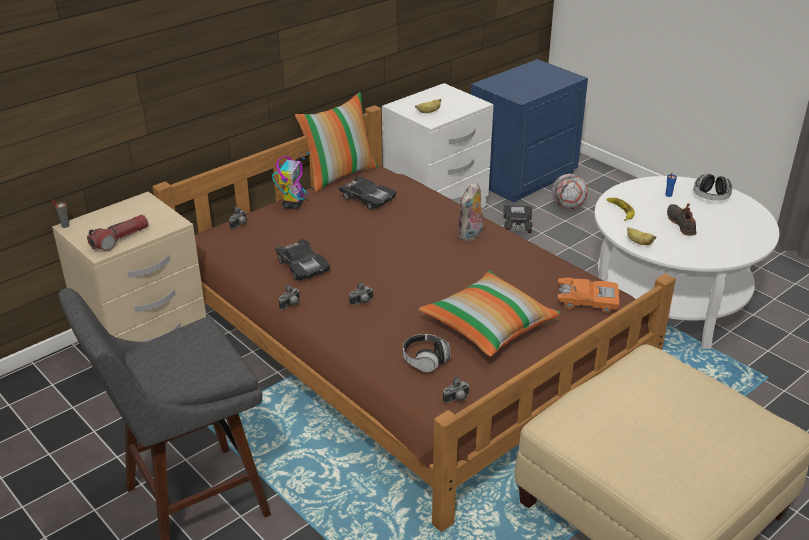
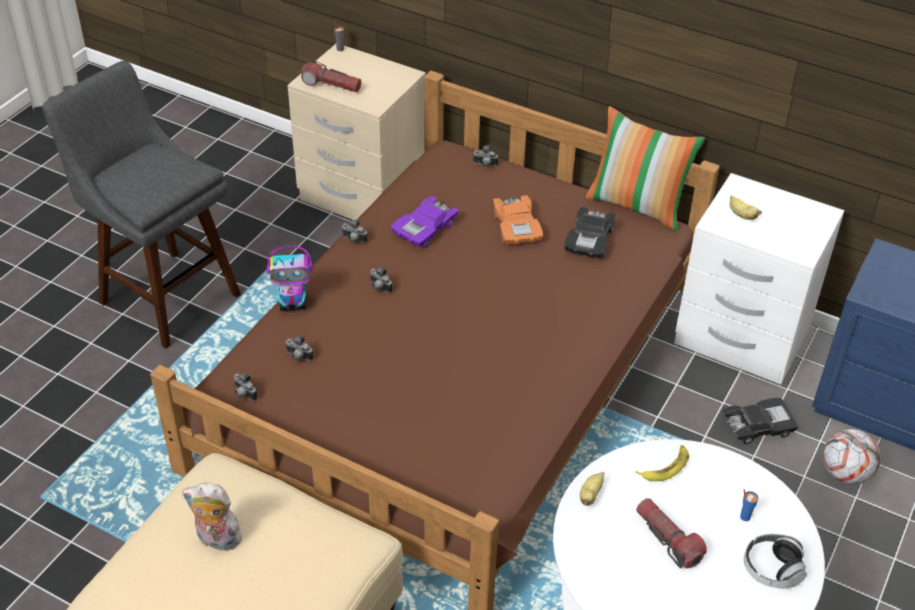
camera: 70 degrees right, 10 degrees up
(293, 204) = (545, 188): toy robot -> toy robot (293, 304)
(302, 266) = (425, 228): black toy car -> purple toy car
(425, 360) = (298, 357): headphones -> camera
(471, 235) = (557, 343): plush toy -> plush toy (216, 540)
(488, 326) = (377, 394): pillow -> none
(587, 300) = (464, 473): orange toy car -> orange toy car (516, 227)
(682, 224) = (668, 539): black shoe -> flashlight

